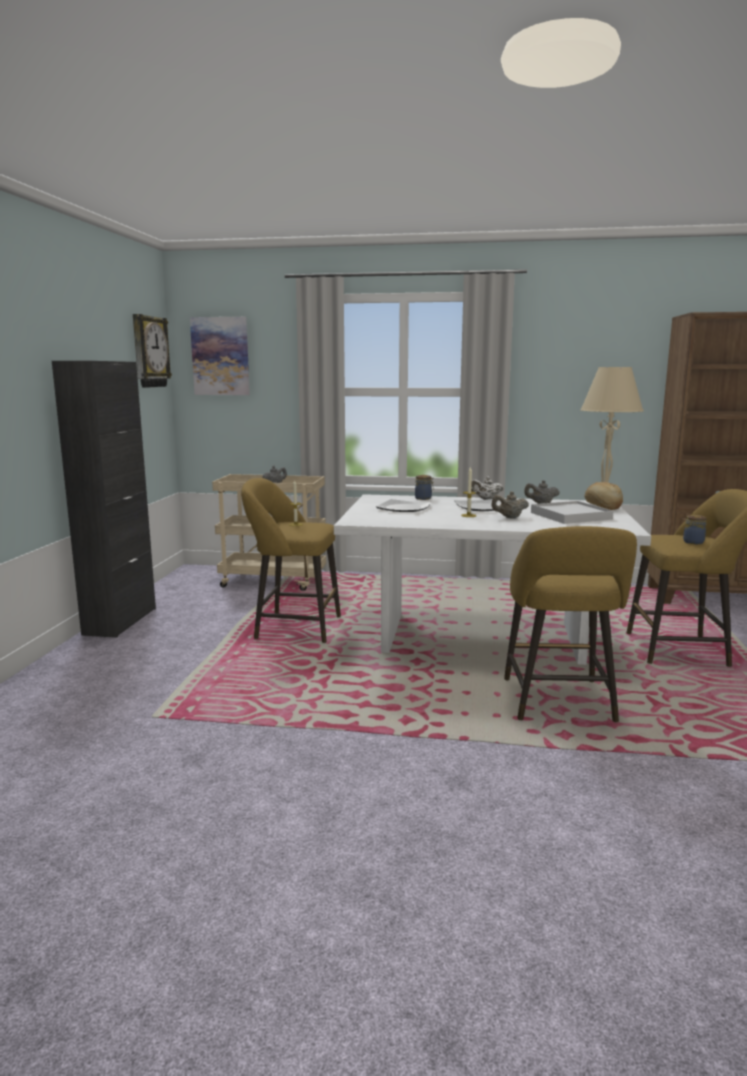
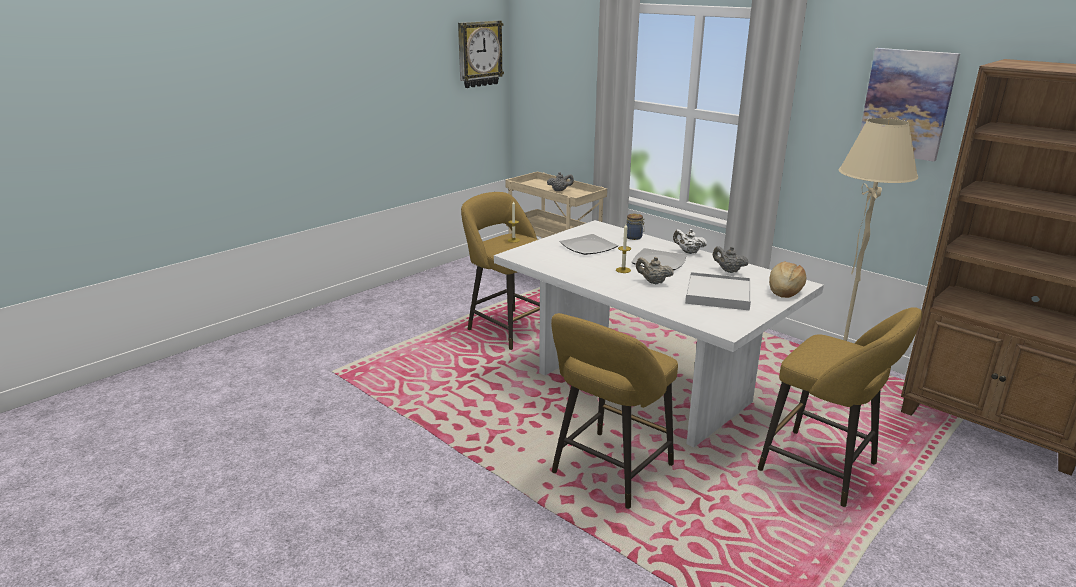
camera: 35 degrees right, 10 degrees up
(120, 621) = (405, 286): black cabinet -> none
(220, 356) = (545, 58): picture -> picture (906, 103)
(693, 542) = (836, 358): jar -> none

